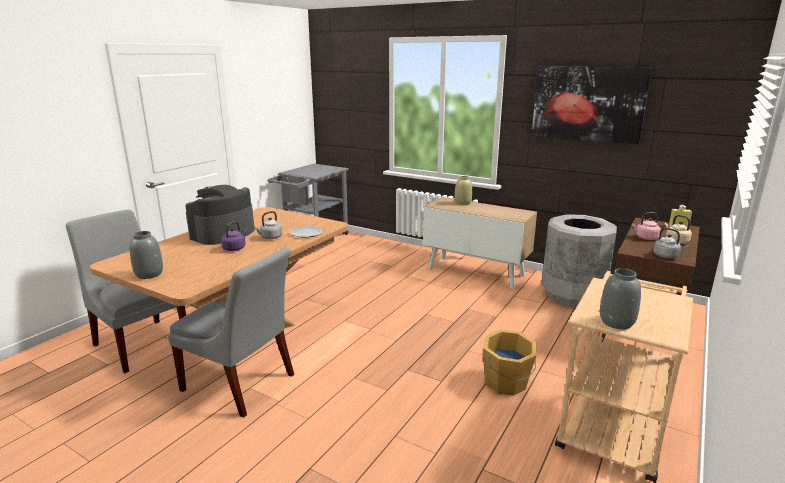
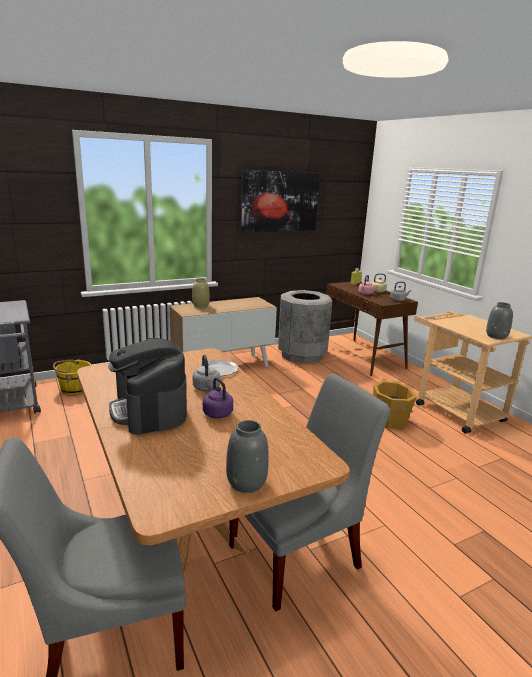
camera: 60 degrees left, 0 degrees up
(359, 244) = (75, 388): none -> yellow bucket

